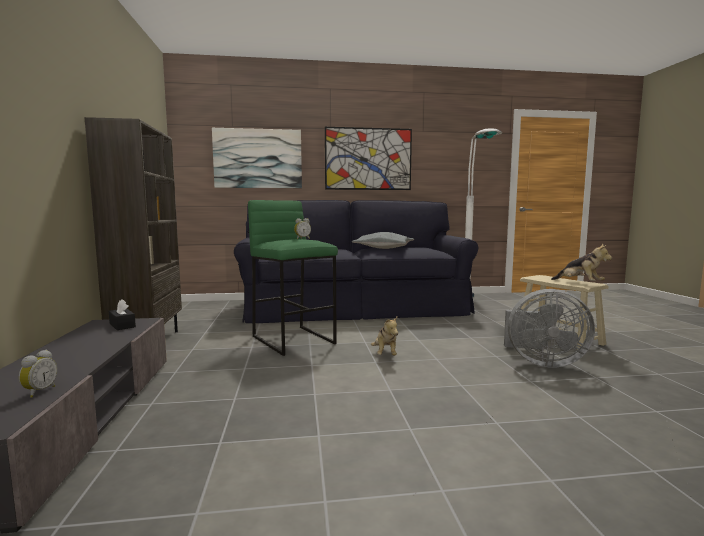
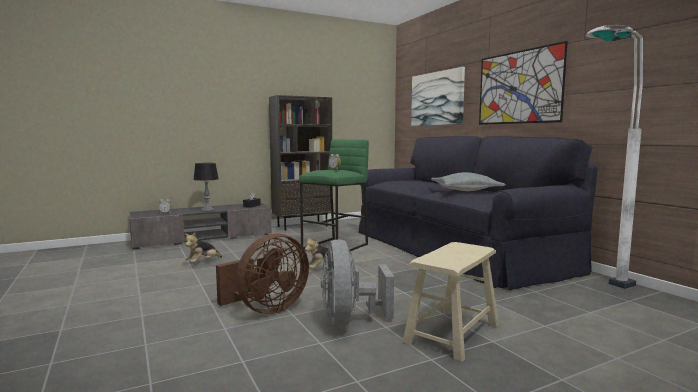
camera: 70 degrees right, 0 degrees up
(91, 353) = (207, 210): none -> table lamp
(516, 391) = (266, 309): none -> brown fan
(579, 283) = (443, 259): plush toy -> plush toy (203, 262)

